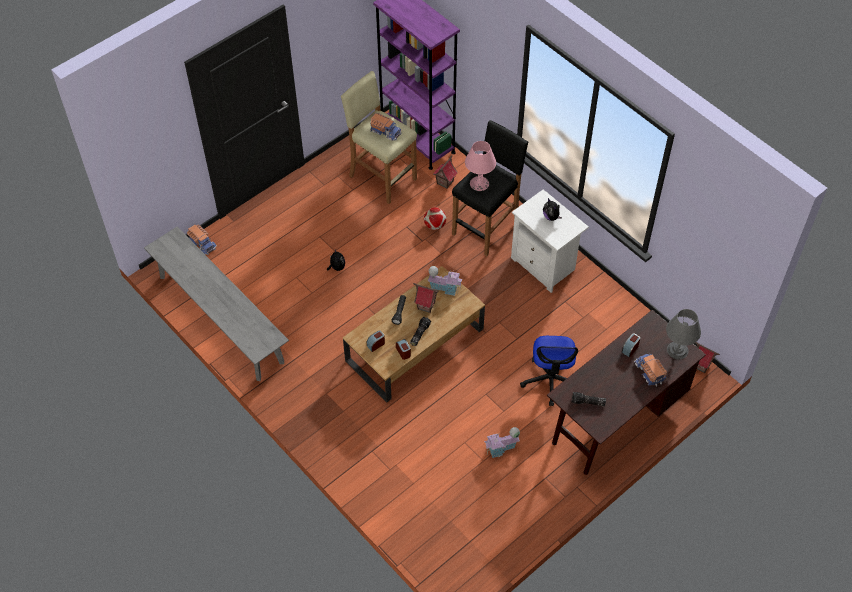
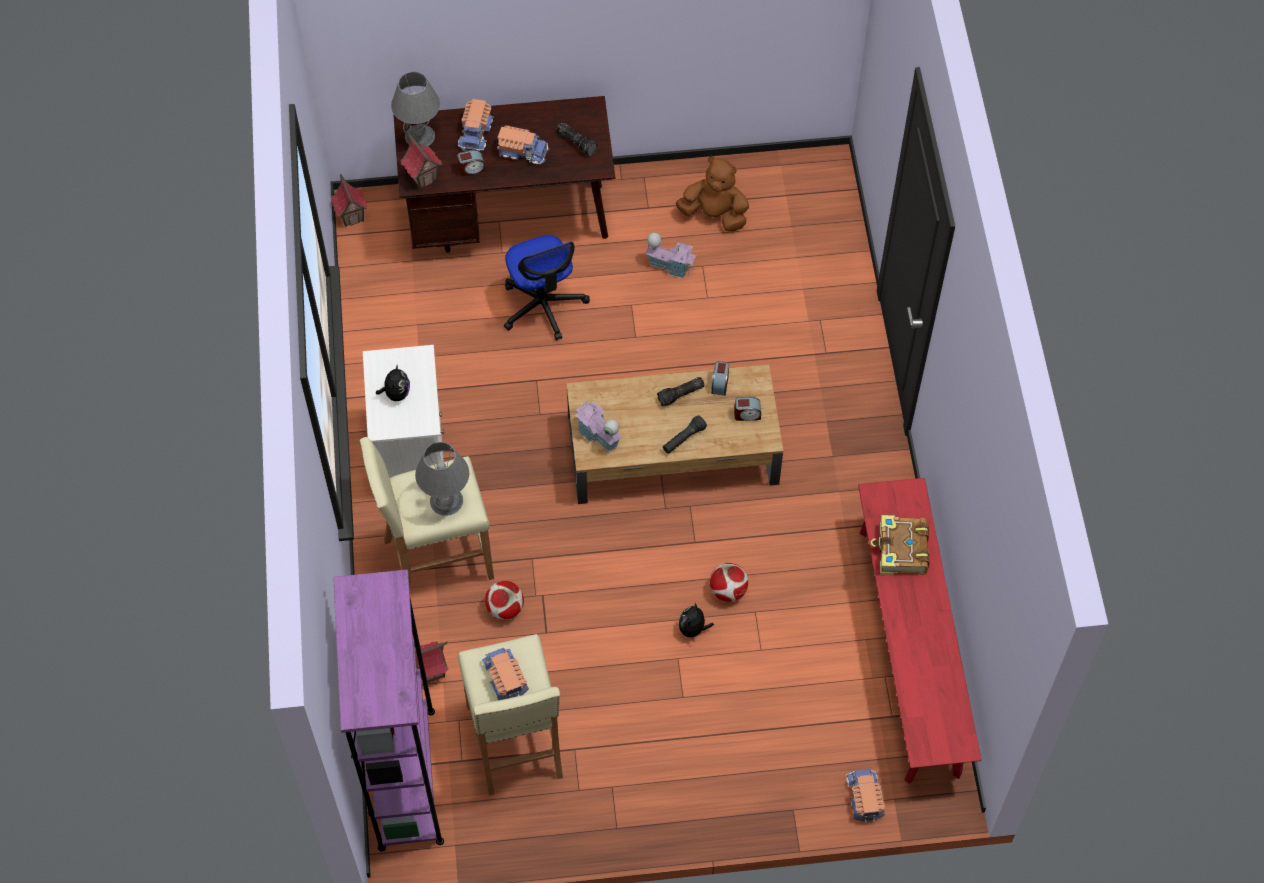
camera: 145 degrees left, 5 degrees up
(220, 319) = (909, 650): grey bench -> red bench
(243, 318) = (901, 551): none -> book
(333, 294) = (728, 590): none -> football
(426, 306) = (643, 426): toy house -> toy house (423, 177)
(479, 183) = (446, 500): pink table lamp -> grey table lamp
(486, 227) = (437, 558): black stool -> beige stool
(503, 499) = (714, 214): none -> brown plush toy
(550, 380) = (543, 305): office chair -> office chair turned 120 degrees clockwise
(612, 377) = (523, 151): none -> toy truck

